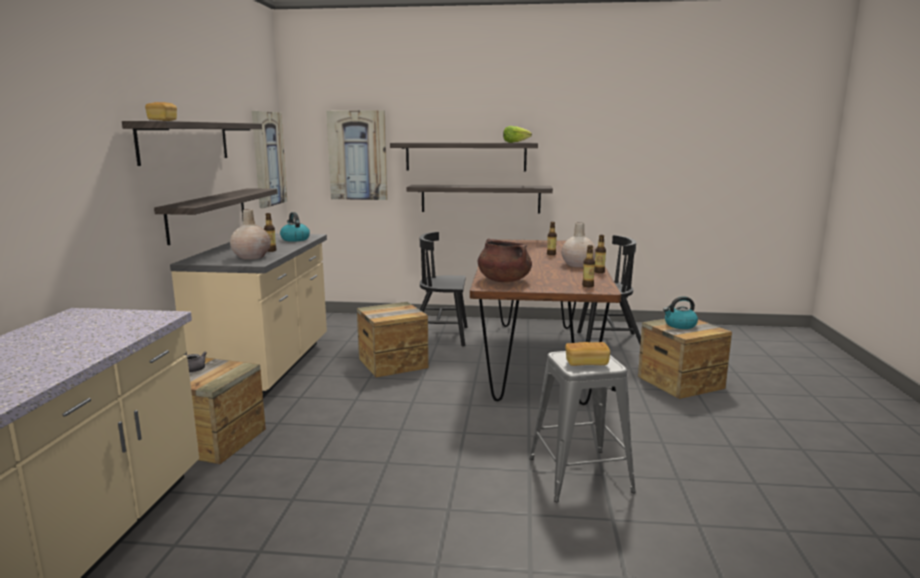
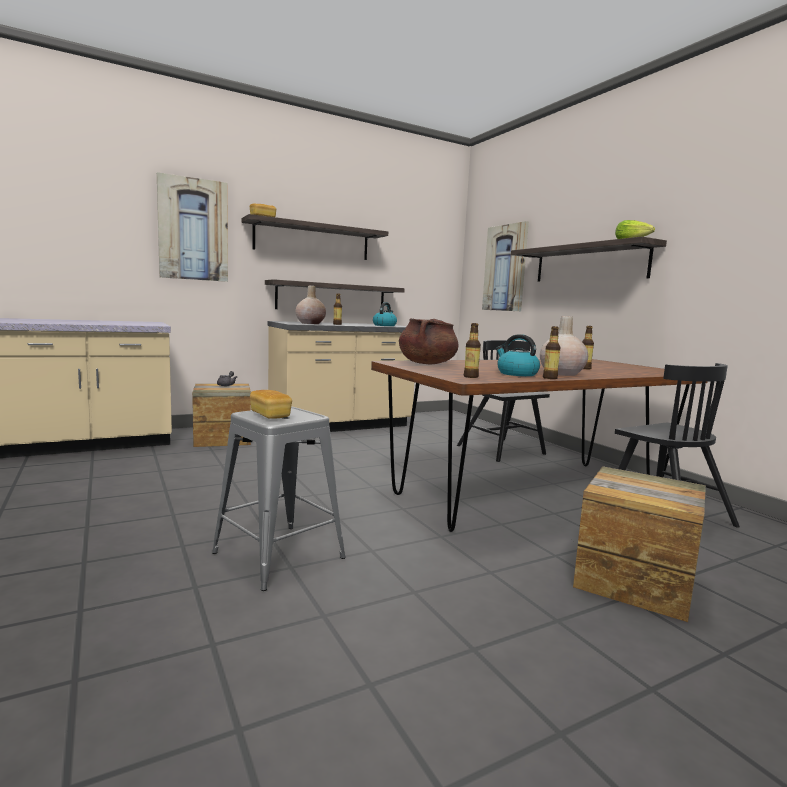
camera: 55 degrees right, 5 degrees down
(268, 159) = (433, 270): picture -> picture (193, 229)
(393, 363) = (412, 449): crate -> none
(480, 199) = (598, 312): shelf -> none
(679, 325) = (641, 484): kettle -> kettle (516, 374)

